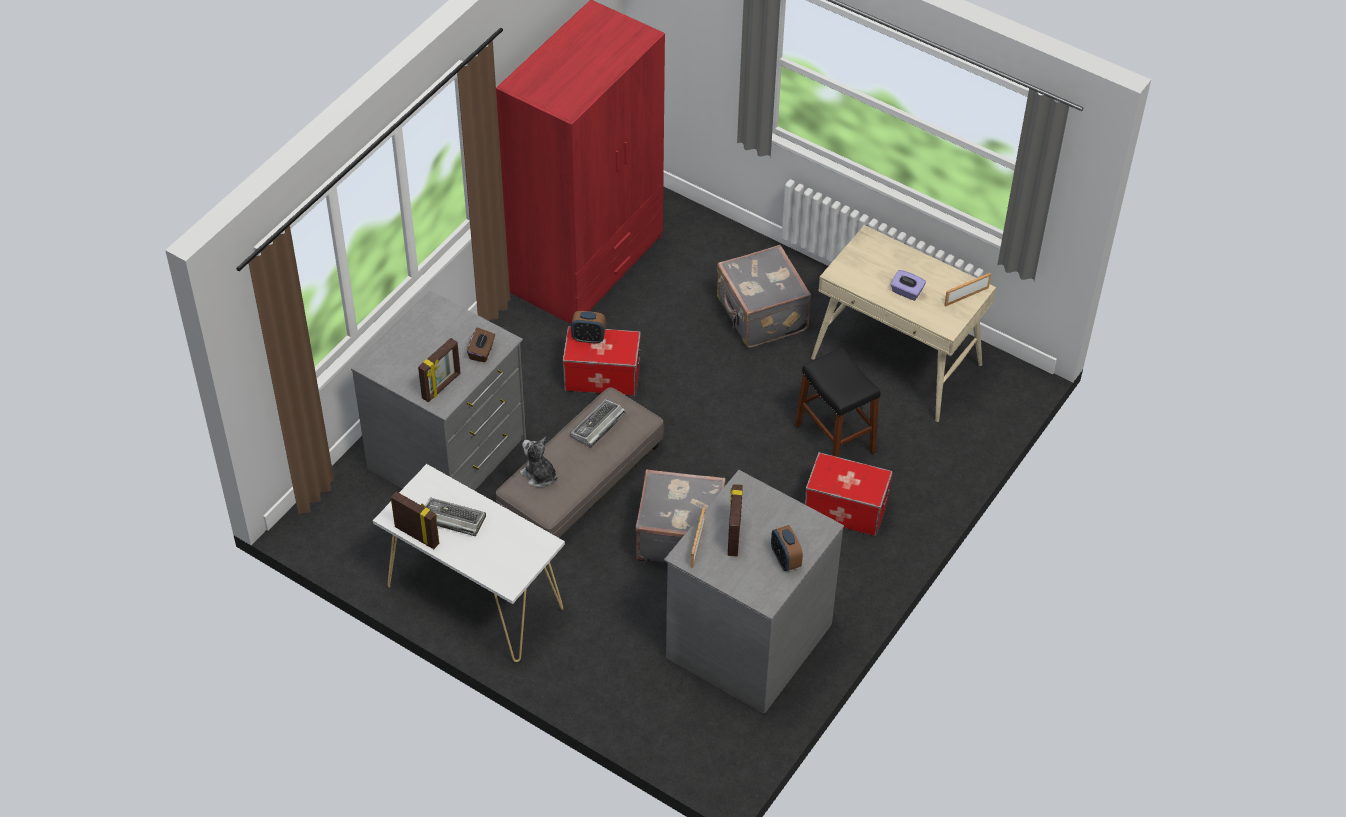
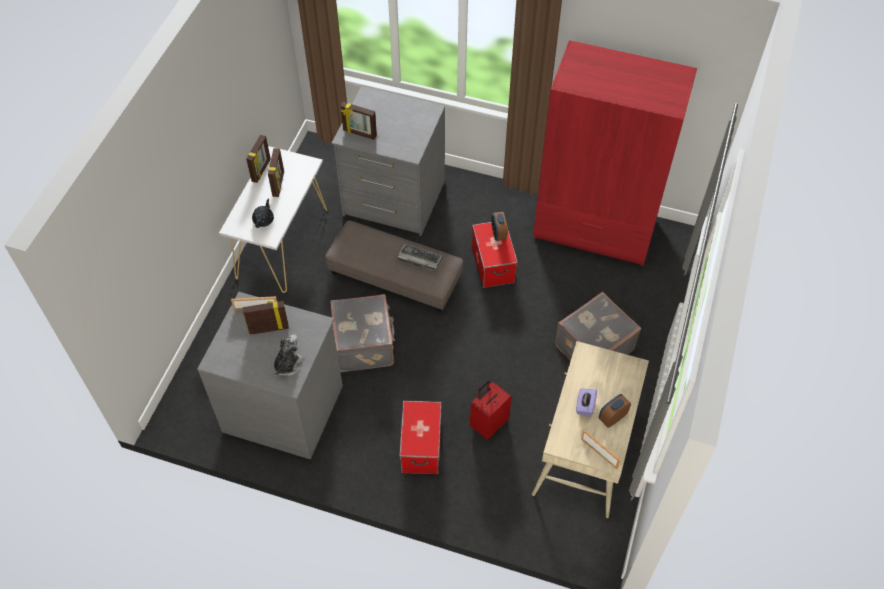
camera: 75 degrees right, 5 degrees up
(452, 519) = (279, 184): keyboard -> picture frame
(482, 352) = (398, 146): brown tissue box -> none
(510, 546) = (264, 220): none -> black teapot
(539, 475) = (365, 238): plush toy -> plush toy (287, 364)
(785, 559) = (253, 366): alarm clock -> alarm clock (612, 417)
(834, 438) = (488, 424): black stool -> red suitcase

